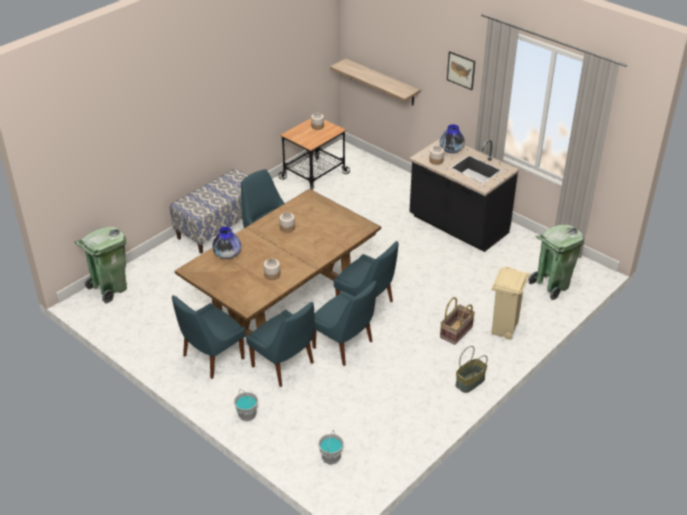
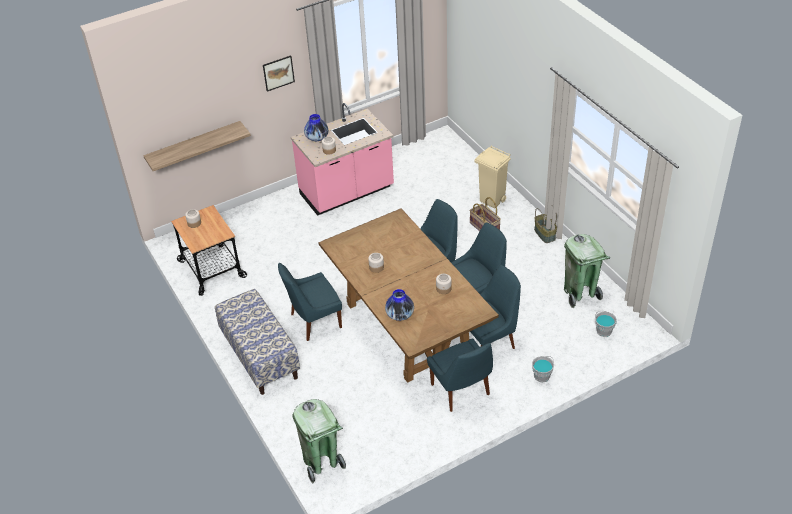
camera: 70 degrees left, 5 degrees up
(458, 226) = (347, 192): black counter -> pink counter
(551, 285) = (450, 161): green trash can -> green trash can (580, 293)

